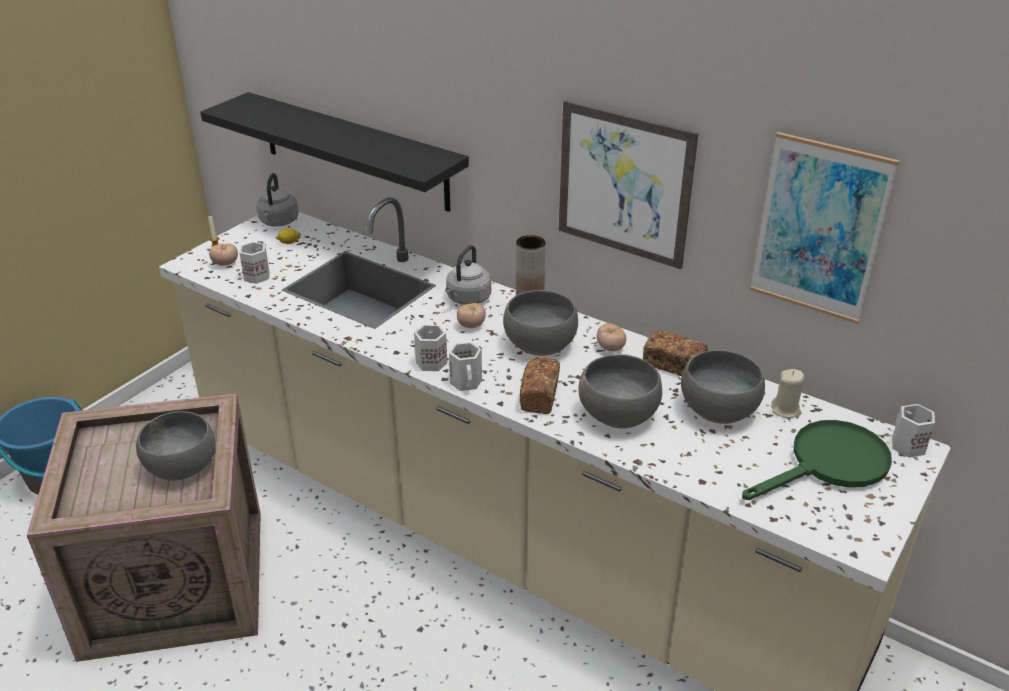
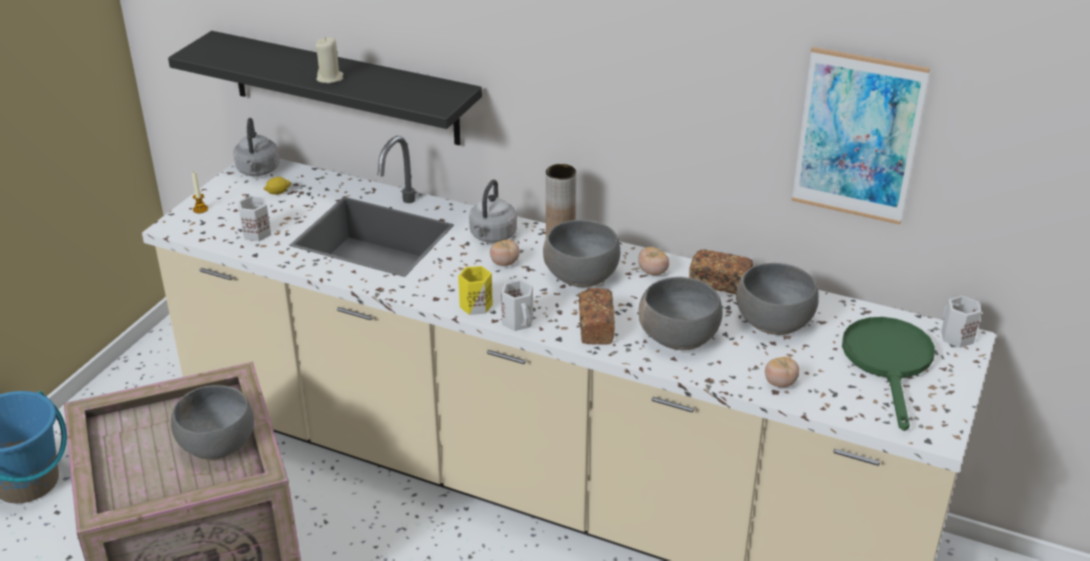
camera: 10 degrees left, 0 degrees up
(225, 264) = (216, 223): tomato -> tomato (780, 383)
(430, 362) = (474, 305): white mug -> yellow mug
(624, 184) = (655, 105): picture -> none
(786, 410) = (837, 315): beige candle -> beige candle (330, 78)
(829, 464) = (889, 362): green frying pan -> green frying pan turned 45 degrees counterclockwise

